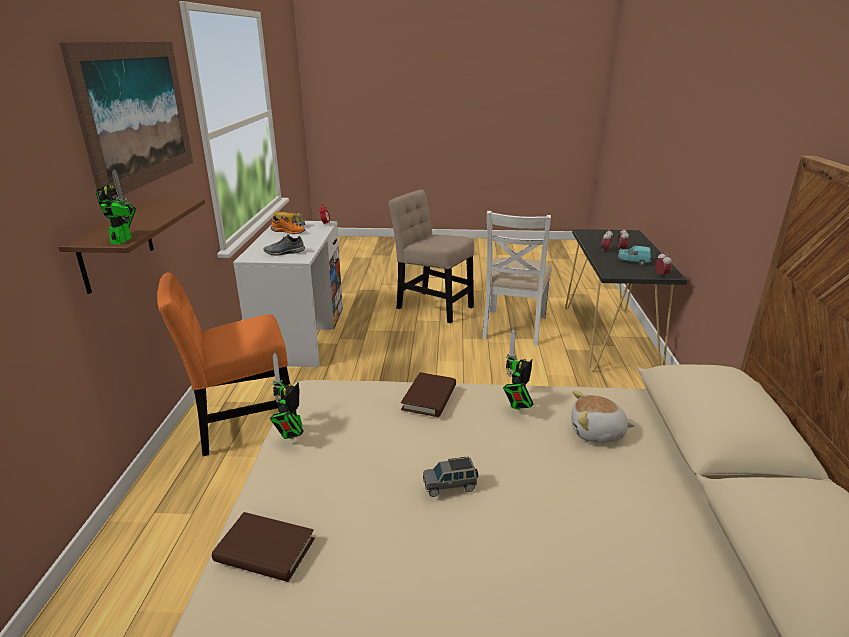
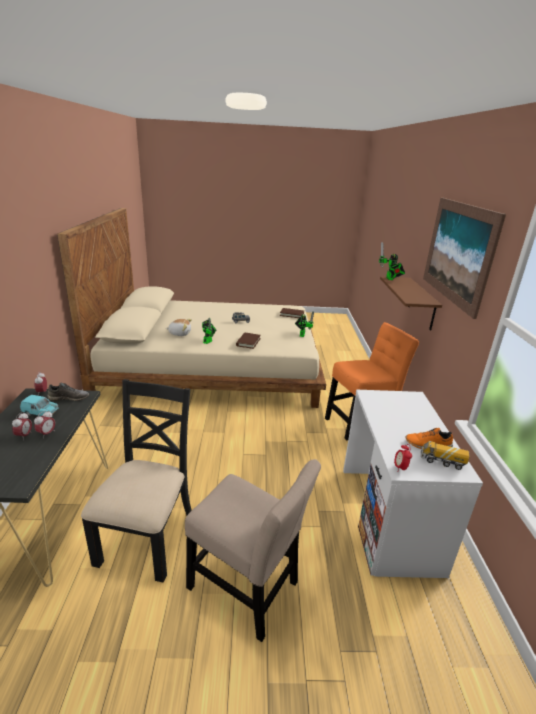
camera: 175 degrees right, 0 degrees up
(284, 253) = (391, 403): grey shoe -> grey shoe (69, 398)
(513, 327) = (148, 536): white chair -> black chair

